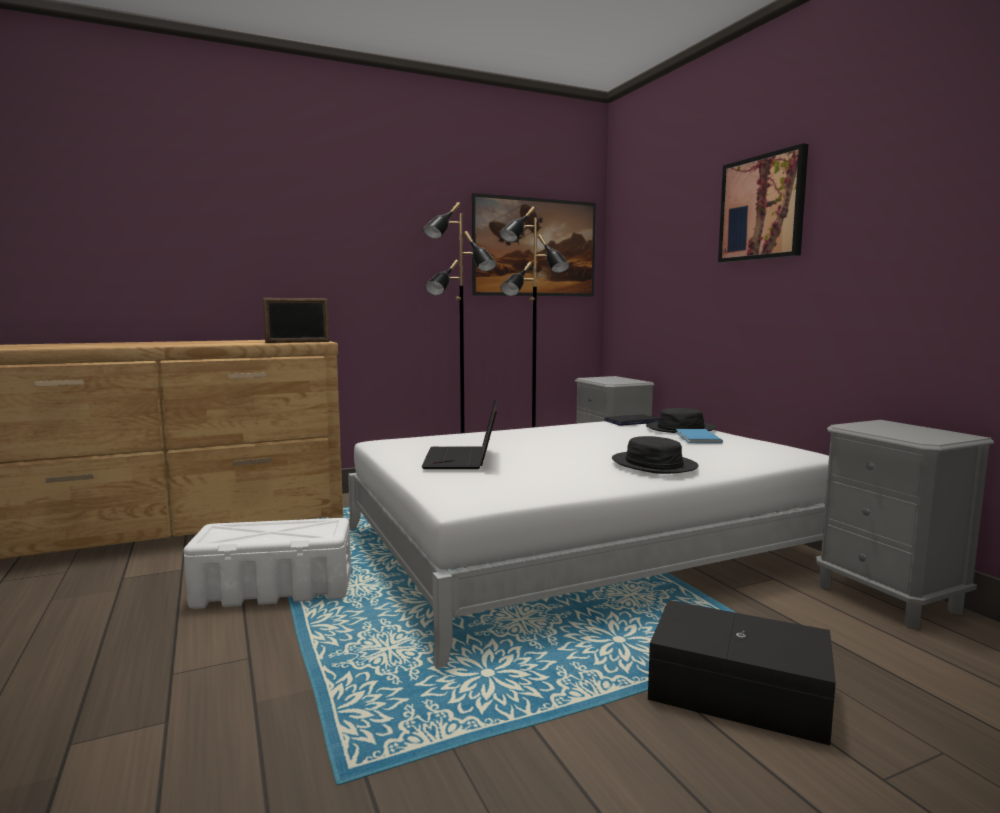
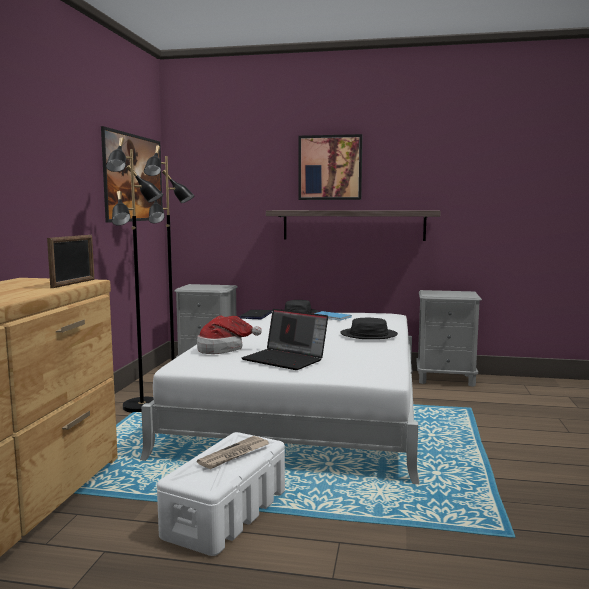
camera: 55 degrees left, 0 degrees up
(284, 530) = (234, 455): none -> newspaper
(464, 439) = (223, 349): none -> hat
(739, 694) = (499, 431): black storage box -> none
(787, 299) = (353, 225): none -> shelf

